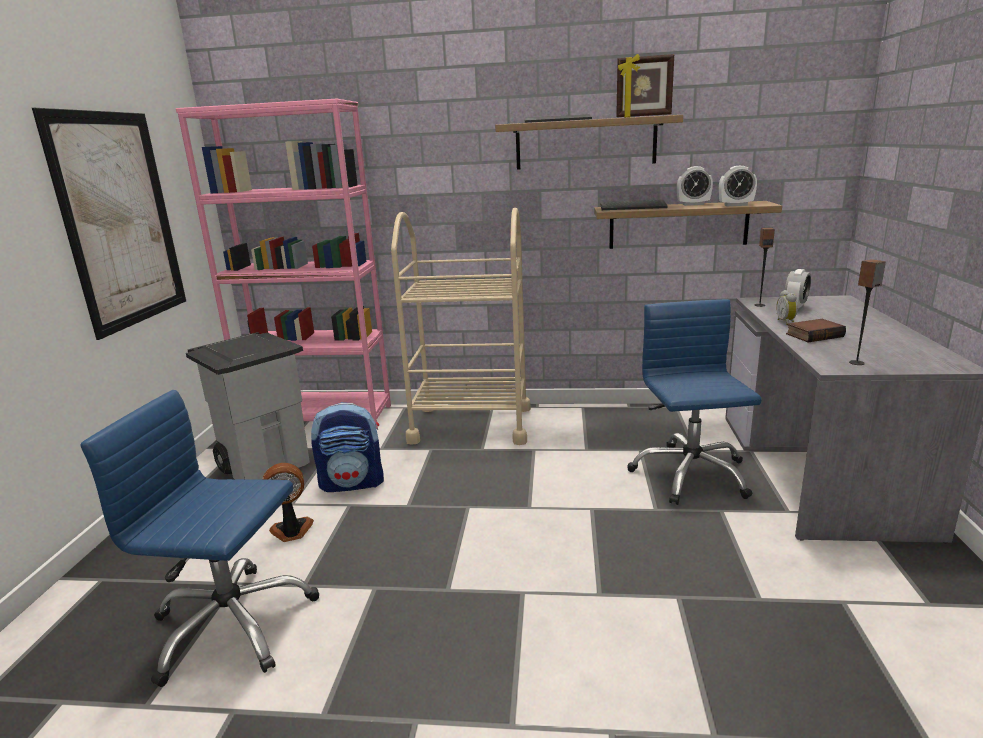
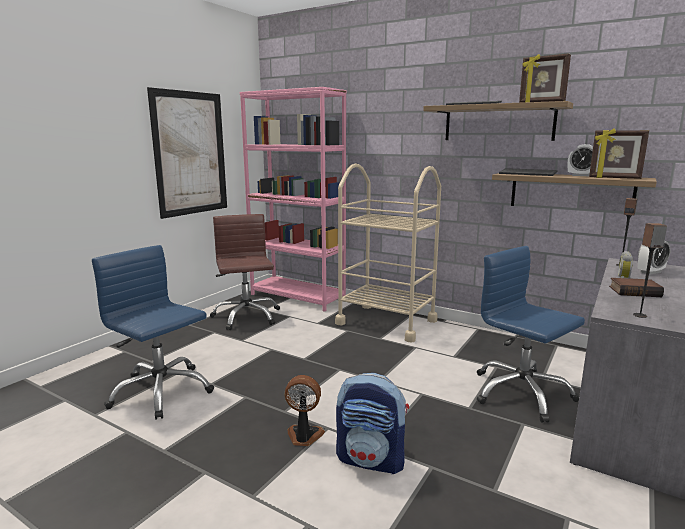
camera: 25 degrees right, 5 degrees down
(266, 465) = (246, 316): grey trash can -> brown office chair
(292, 531) = (229, 354): fan -> fan (304, 436)
(353, 483) = (284, 338): backpack -> backpack (371, 460)
(690, 474) = (521, 393): blue office chair -> blue office chair turned 60 degrees counterclockwise
(735, 205) = (614, 178): alarm clock -> picture frame

